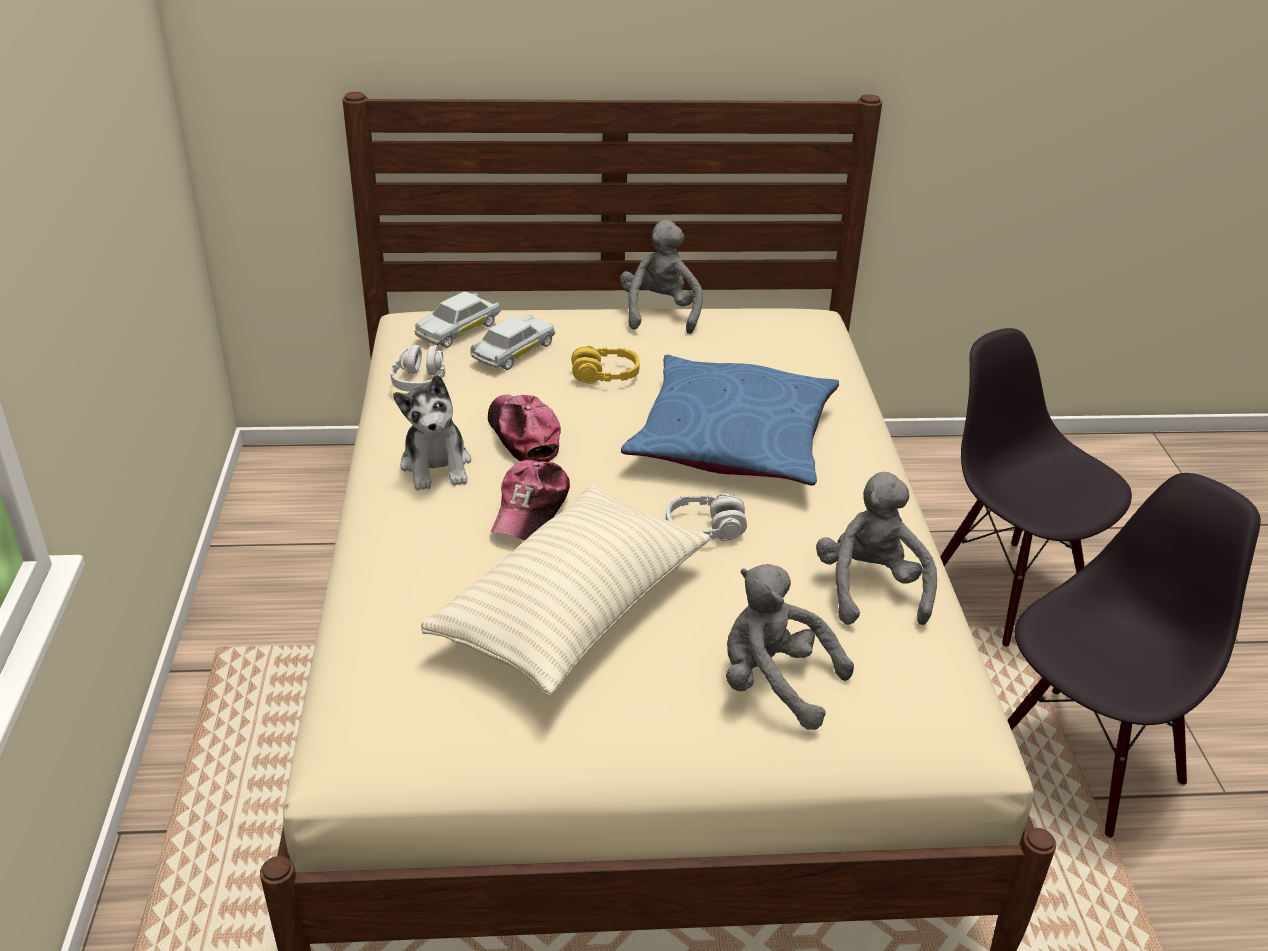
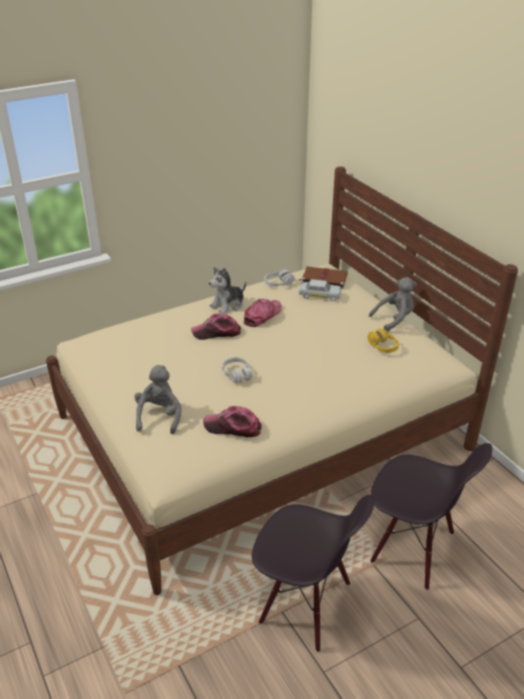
camera: 65 degrees right, 0 degrees up
(458, 330) = (323, 279): white toy car -> brown book
(572, 612) = (166, 359): beige pillow -> none
(605, 375) = (324, 320): yellow headphones -> yellow headphones (382, 346)
(732, 439) = (307, 365): blue pillow -> none
(870, 588) = (233, 427): grey plush toy -> cap
(1005, 593) = (412, 548): black chair -> black chair turned 90 degrees clockwise

